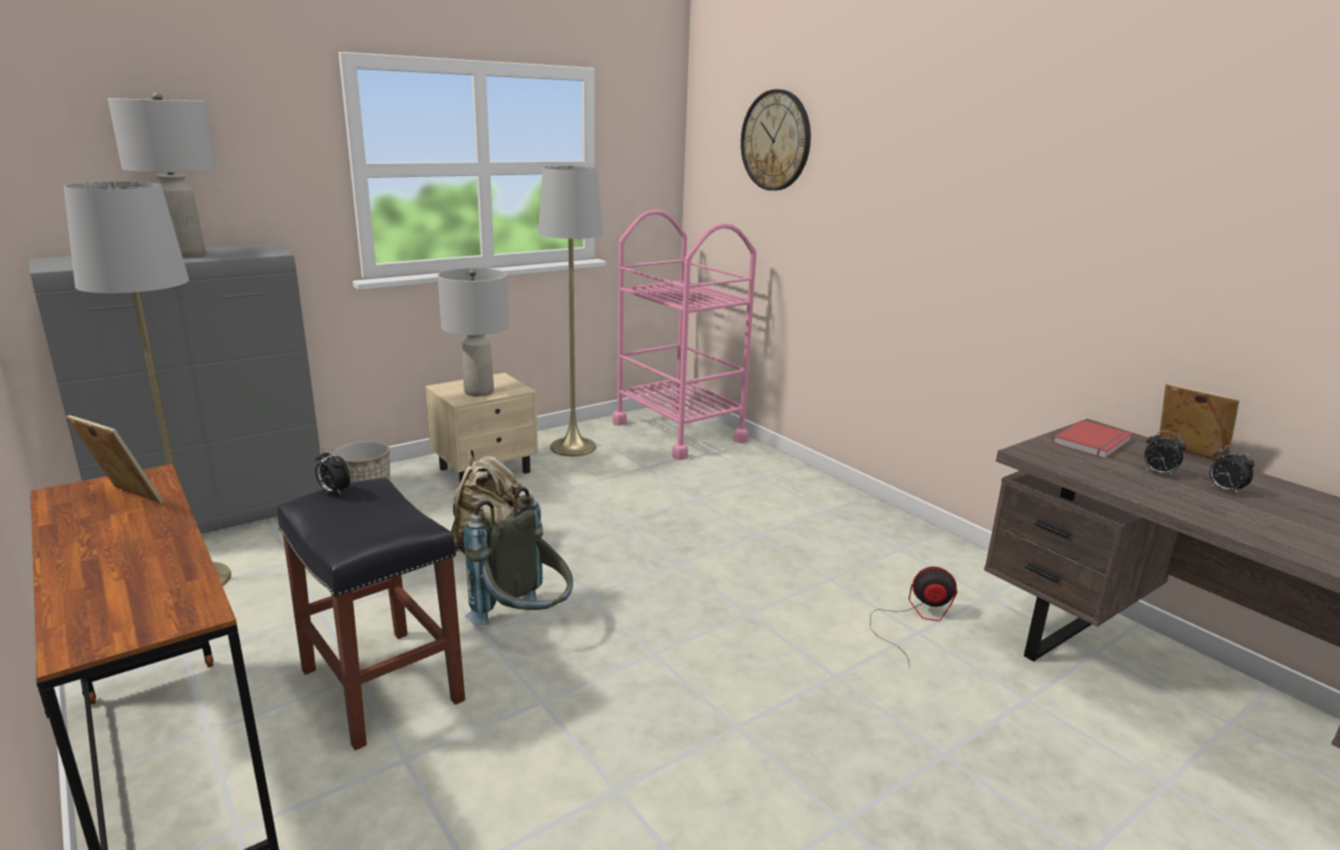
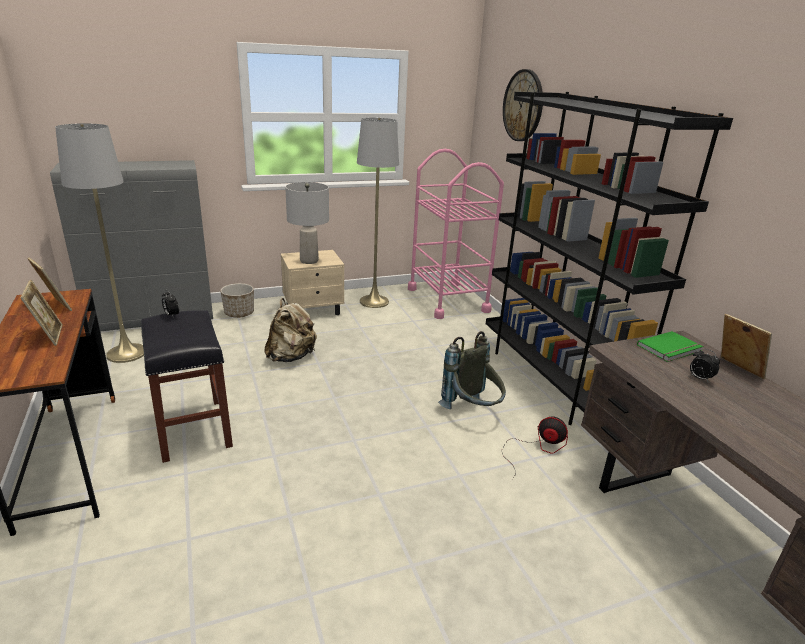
camera: 15 degrees right, 5 degrees up
(150, 549) = (49, 336): none -> picture frame
(184, 255) = (137, 165): grey table lamp -> none
(526, 623) = (289, 408): grey backpack -> grey backpack (473, 412)
(883, 523) = (552, 381): none -> black bookcase
(1094, 442) = (670, 349): red book -> green book
(1224, 490) = (741, 398): alarm clock -> none

